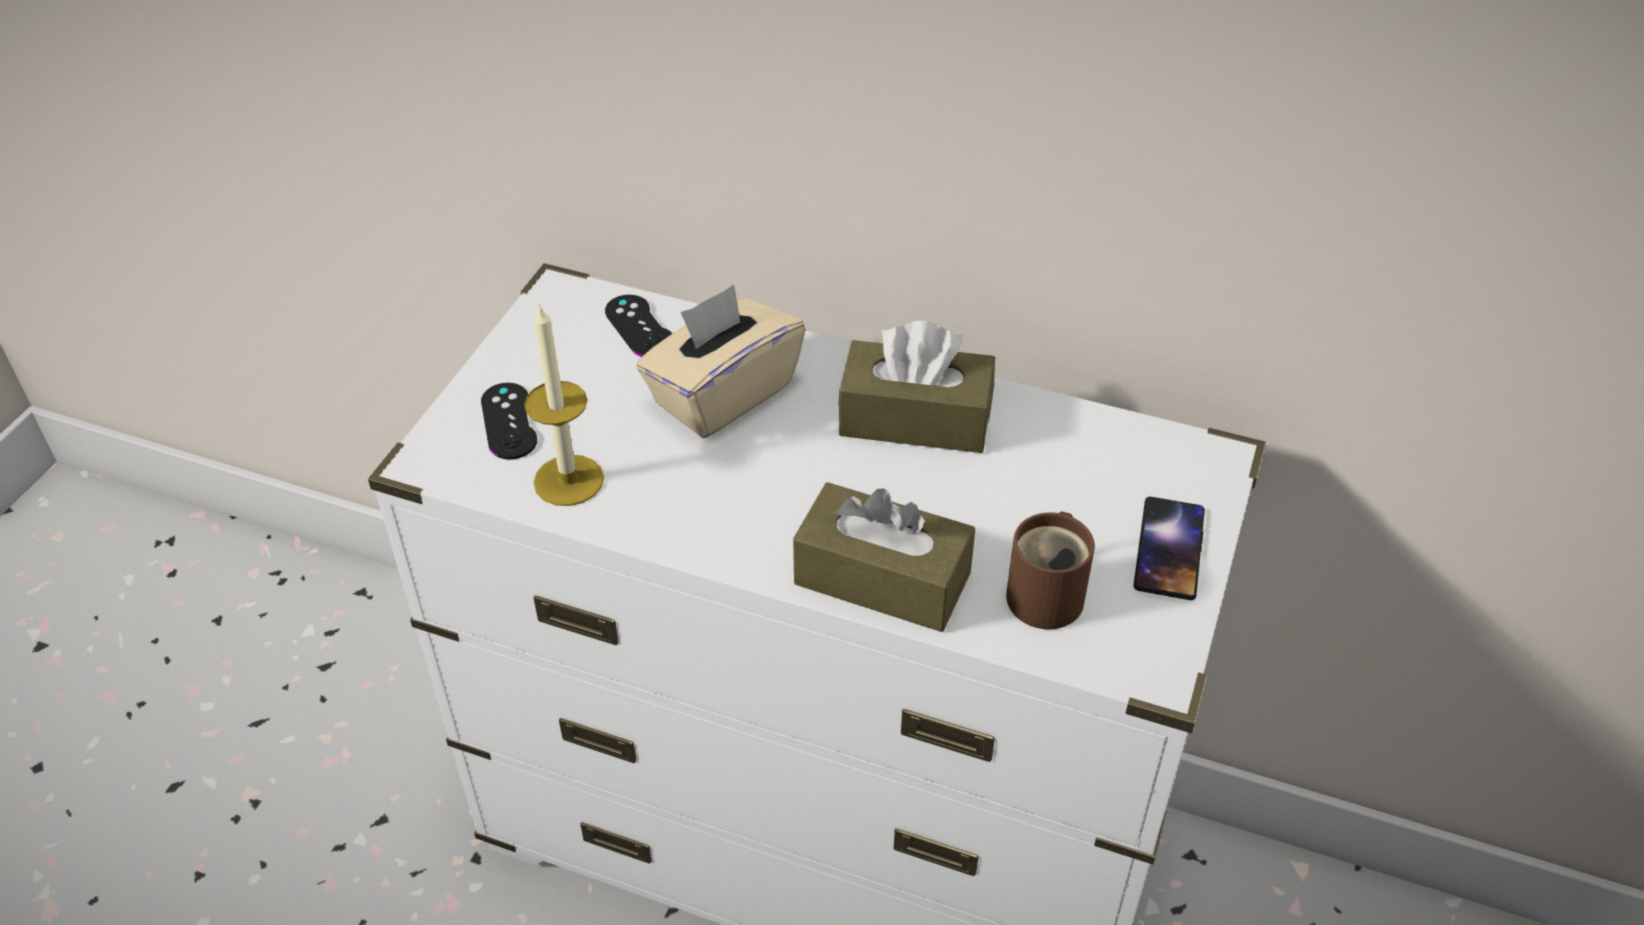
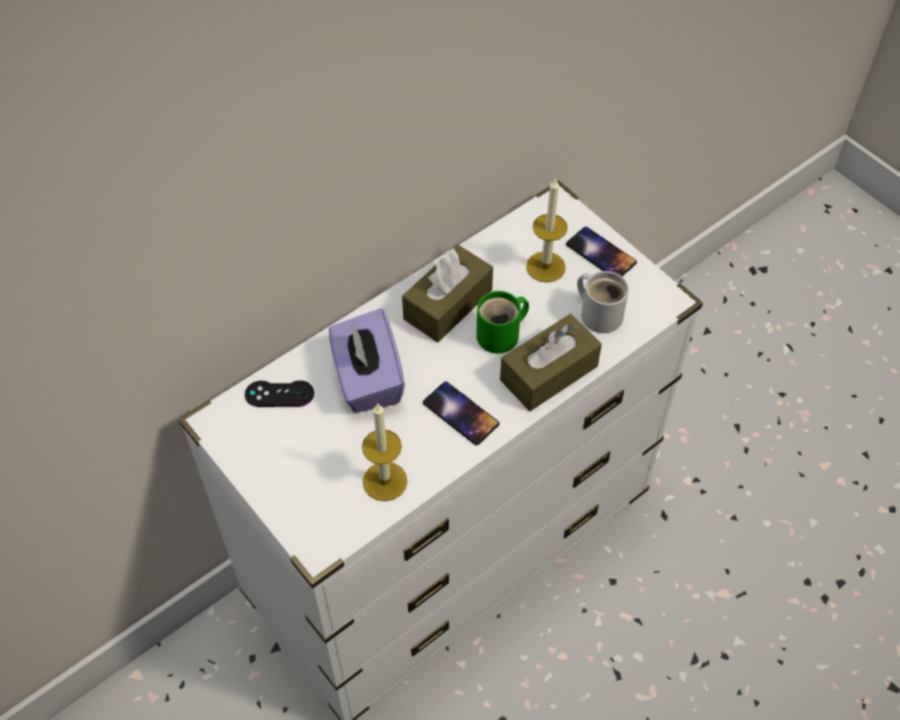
camera: 60 degrees left, 10 degrees up
(509, 421) = (314, 492): black game controller -> none
(722, 394) = (367, 379): beige tissue box -> purple tissue box
(735, 510) = (461, 413): none -> phone
(909, 498) = (502, 335): none -> green mug
(1049, 594) = (600, 313): brown mug -> white mug
(1081, 494) = (545, 267): none -> candle

